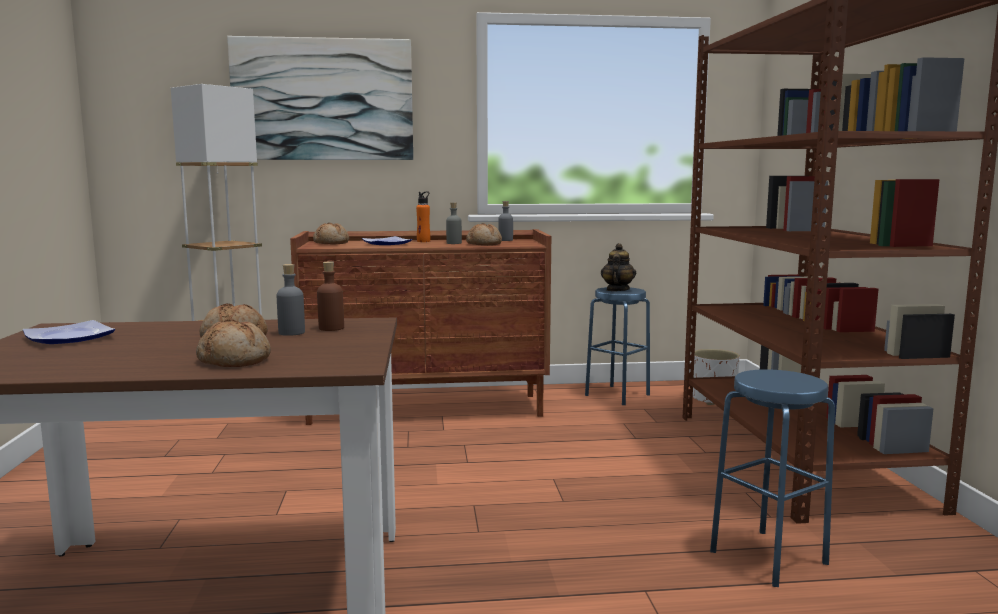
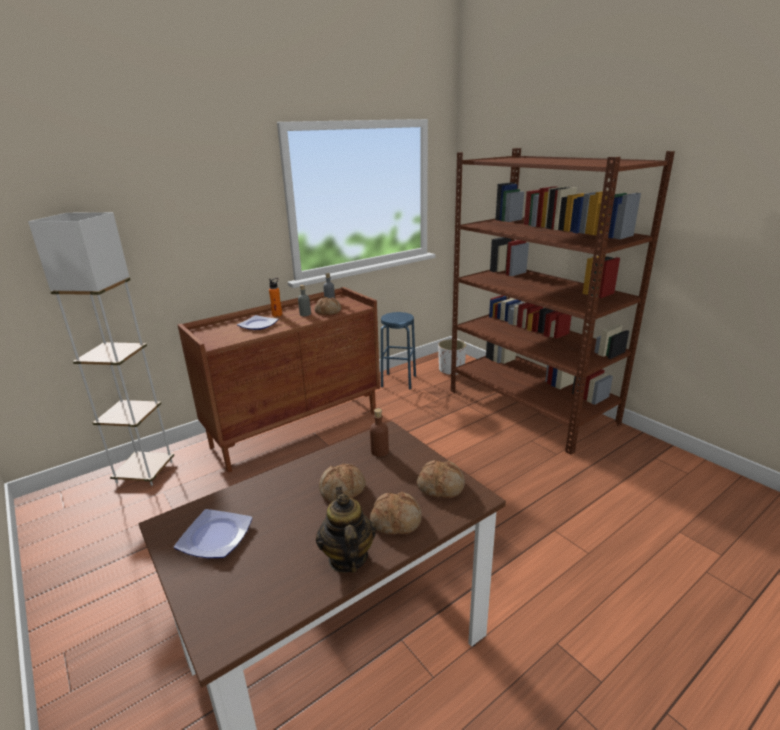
camera: 30 degrees left, 15 degrees up
(291, 333) = (365, 467): grey bottle -> none
(323, 100) = (163, 207): picture -> none
(331, 243) = (212, 333): bread -> bread (441, 486)
(617, 290) = (395, 317): teapot -> teapot (347, 558)
(768, 557) = (580, 483): blue stool -> none

